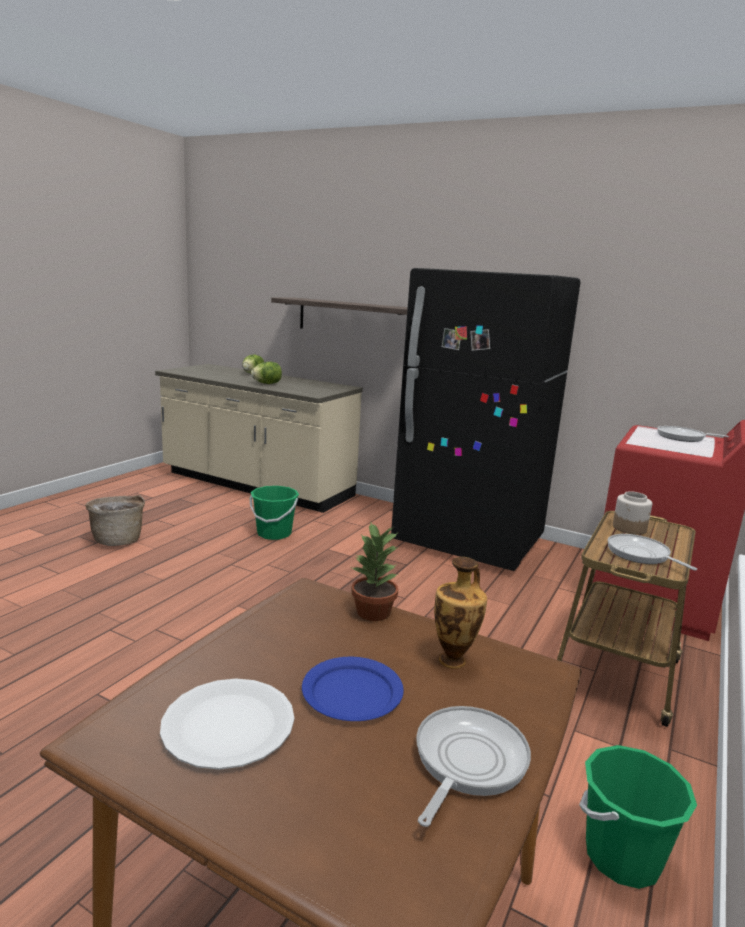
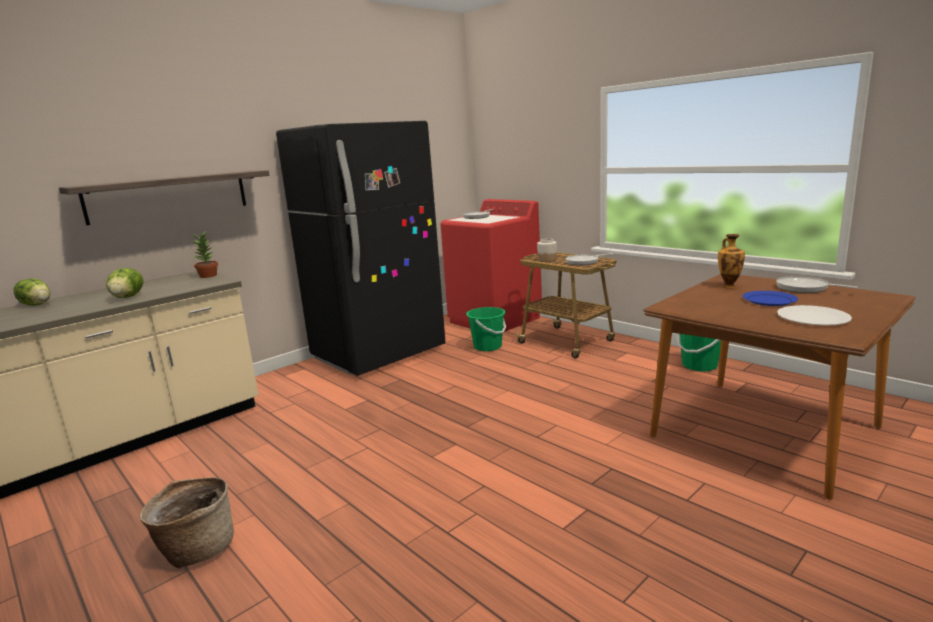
camera: 70 degrees left, 0 degrees up
(274, 533) = (284, 434): green bucket -> green bucket (487, 346)
(373, 613) = (687, 296): potted plant -> potted plant (209, 276)

